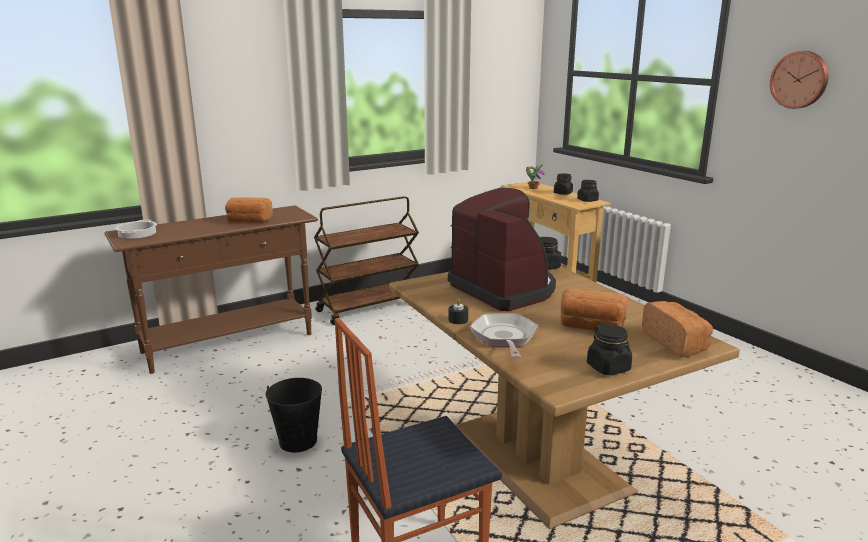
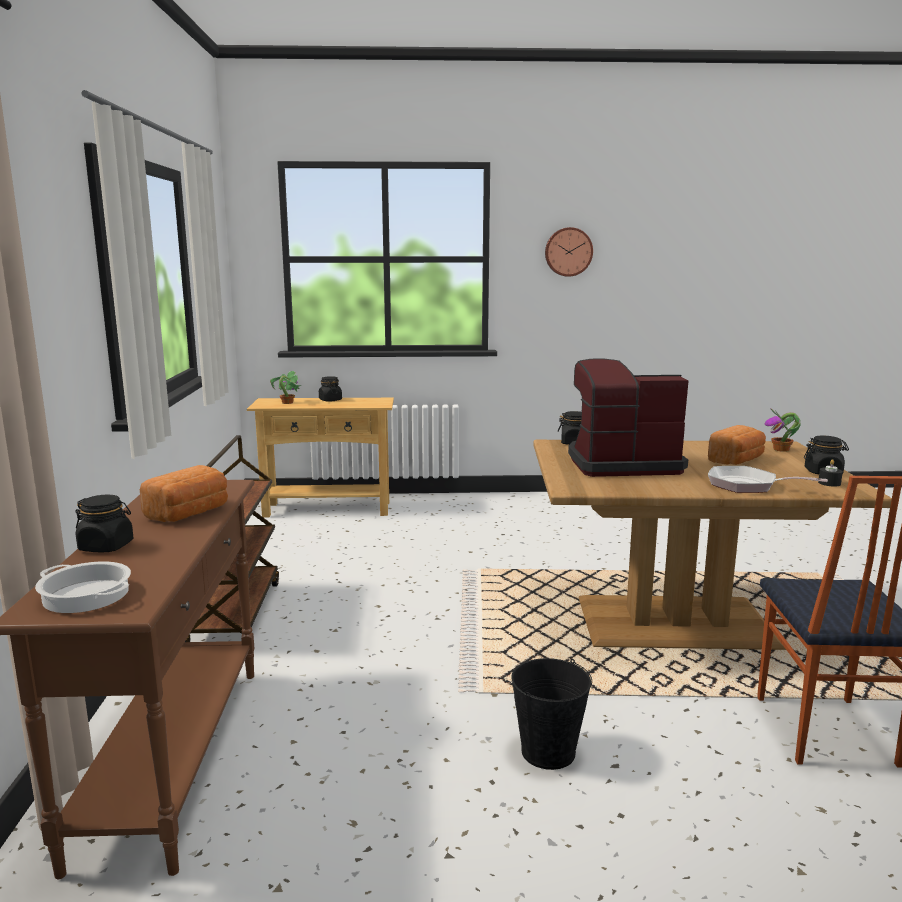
camera: 60 degrees left, 5 degrees down
(458, 320) = (692, 490): black candle -> black candle (829, 483)
(587, 200) = (372, 400): black jar -> black jar (106, 546)
(676, 343) = (781, 449): bread -> potted plant

